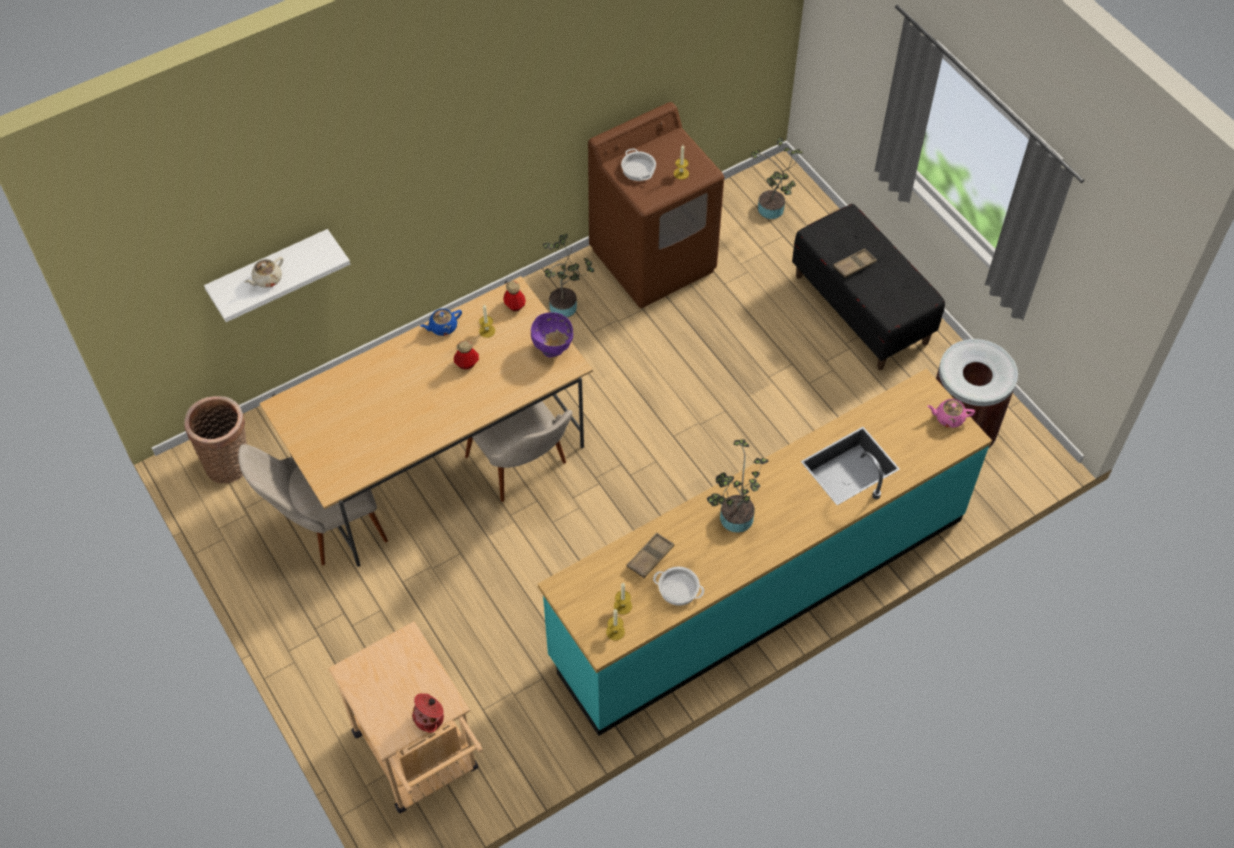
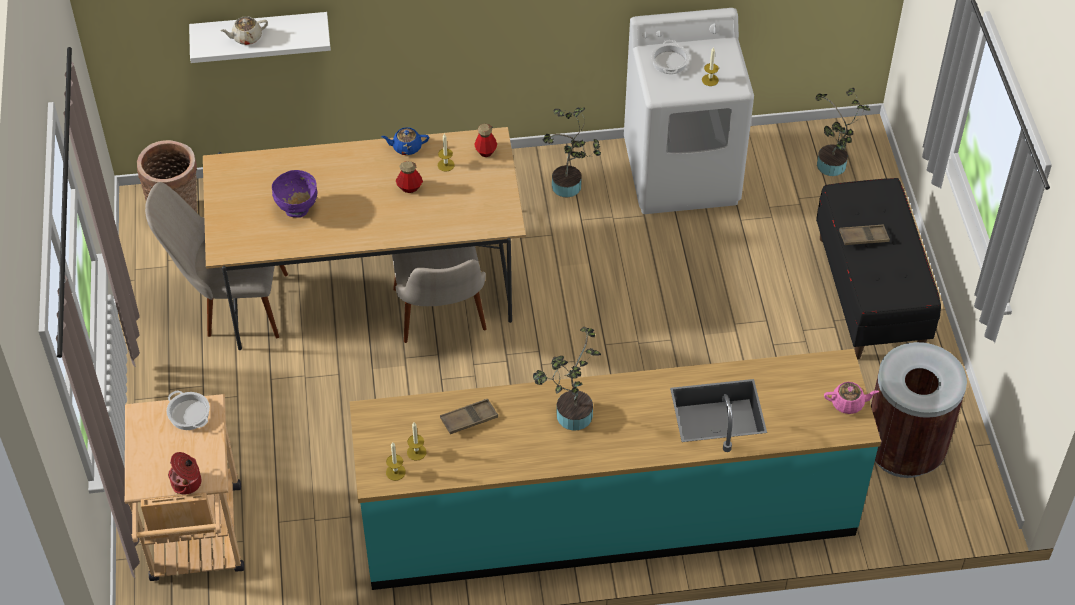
camera: 25 degrees right, 5 degrees down
(553, 348) = (498, 203): purple bowl -> purple bowl (297, 210)
(653, 259) = (682, 173): brown washing machine -> white washing machine
(679, 588) = (479, 457): cooking pot -> cooking pot (189, 414)
(948, 418) = (848, 403): pink teapot -> pink teapot turned 150 degrees clockwise

